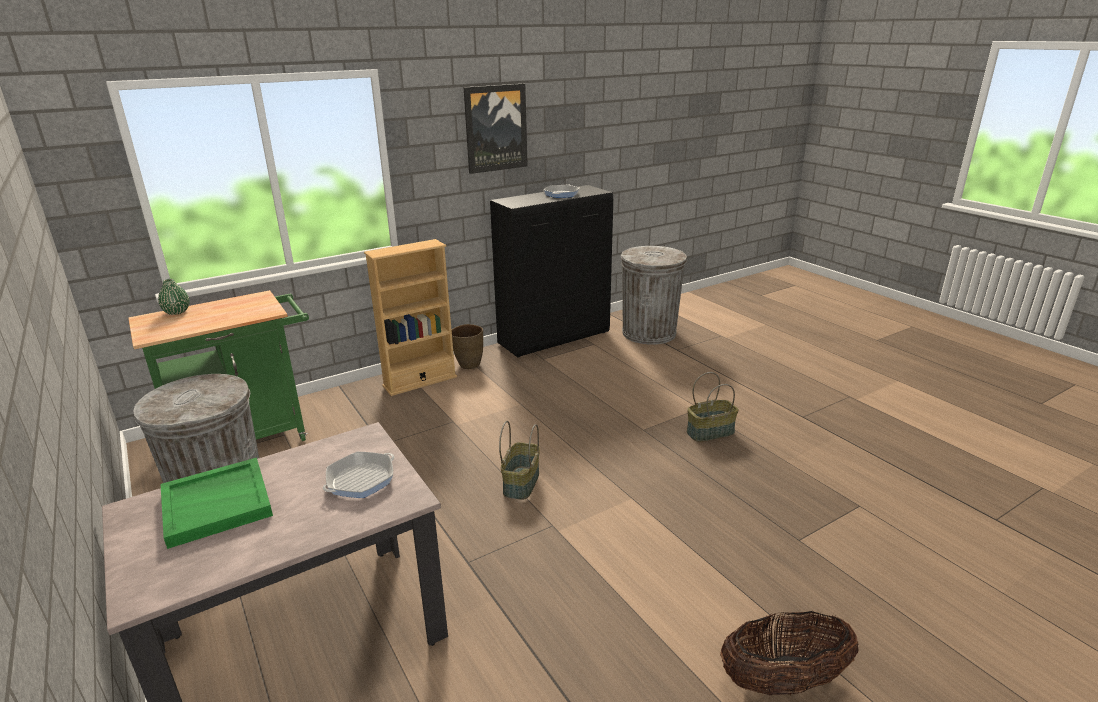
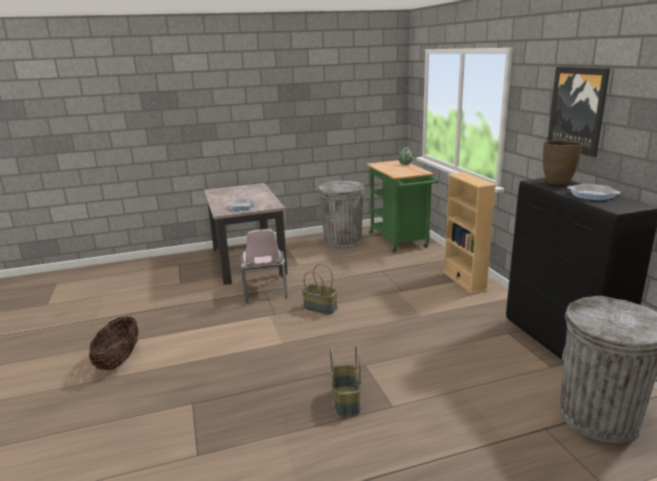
camera: 105 degrees right, 5 degrees down
(218, 503) = (249, 192): green tray -> none
(462, 564) = (264, 289): none -> pink chair
(469, 365) = (493, 299): brown vase -> brown vase (557, 182)

